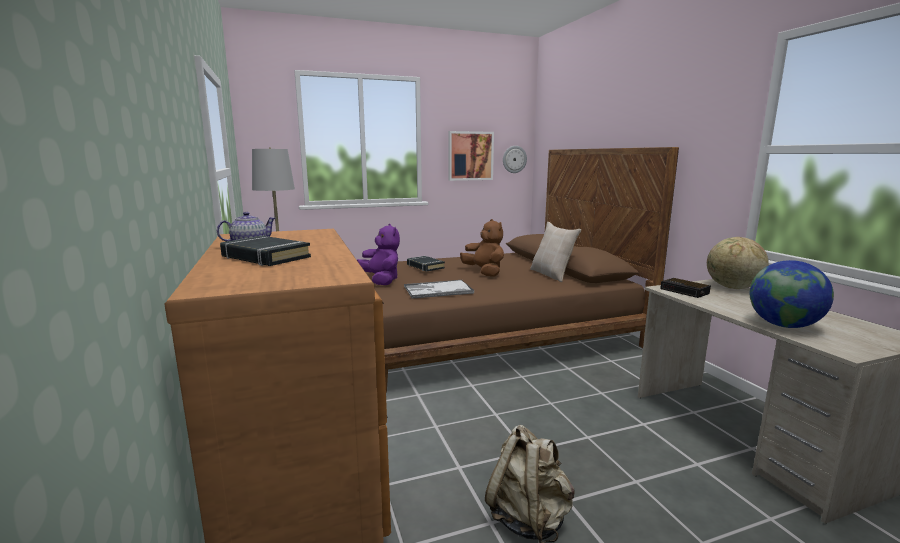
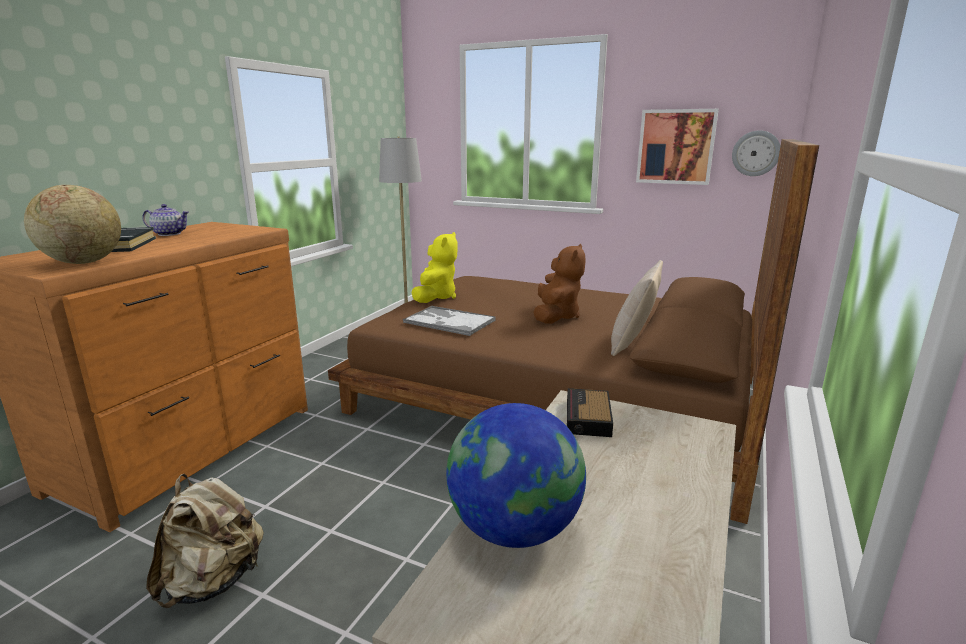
camera: 45 degrees right, 5 degrees up
(381, 281) = (435, 297): purple plush toy -> yellow plush toy
(425, 266) = (509, 292): black book -> none
(732, 288) = (692, 448): globe -> globe (83, 262)

